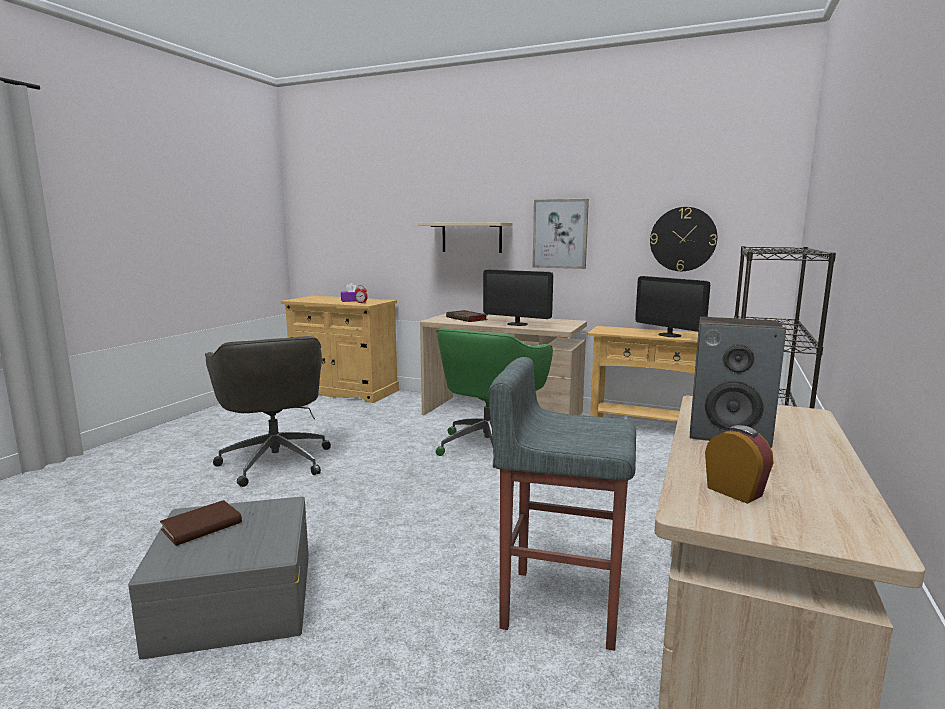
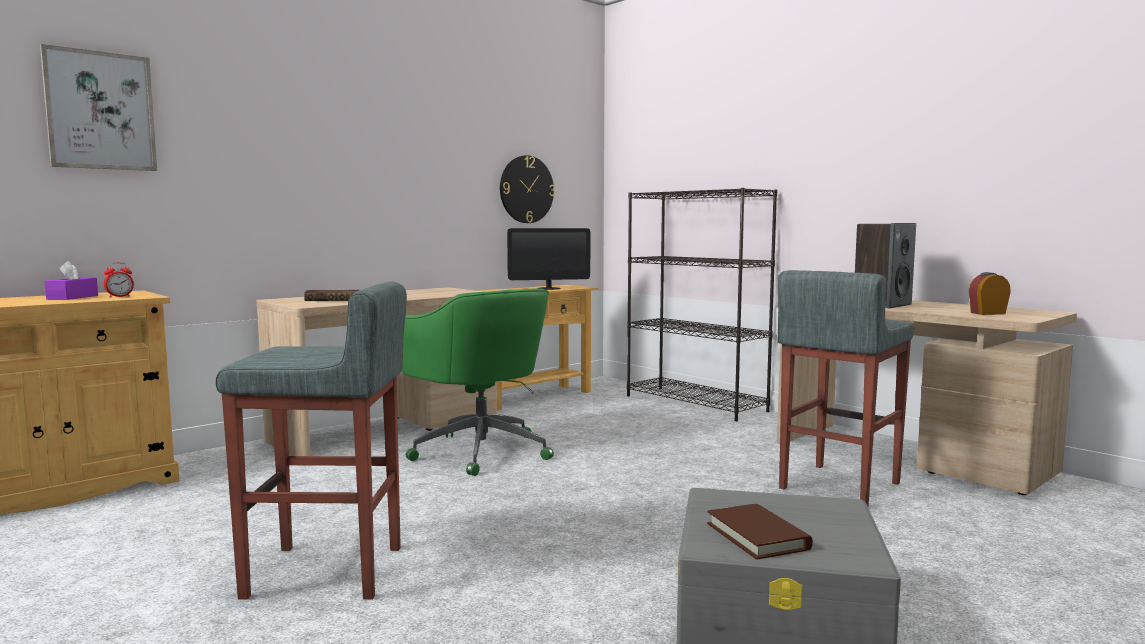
camera: 65 degrees left, 5 degrees down
(275, 460) = (327, 572): grey office chair -> grey stool
(471, 237) = (285, 180): beige shelf -> none
(517, 324) = (418, 295): monitor -> none
(560, 234) = (408, 179): picture -> picture (100, 111)

